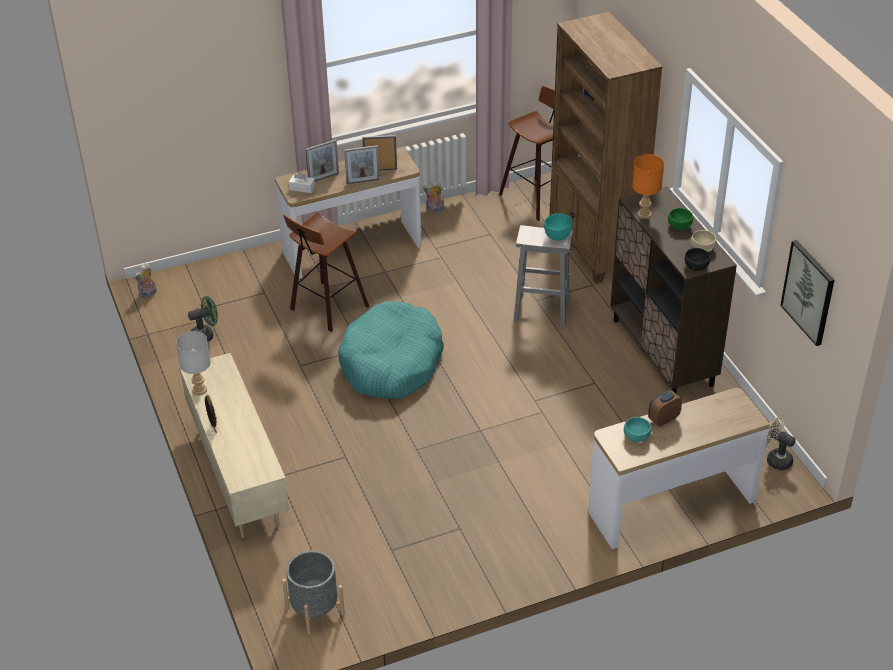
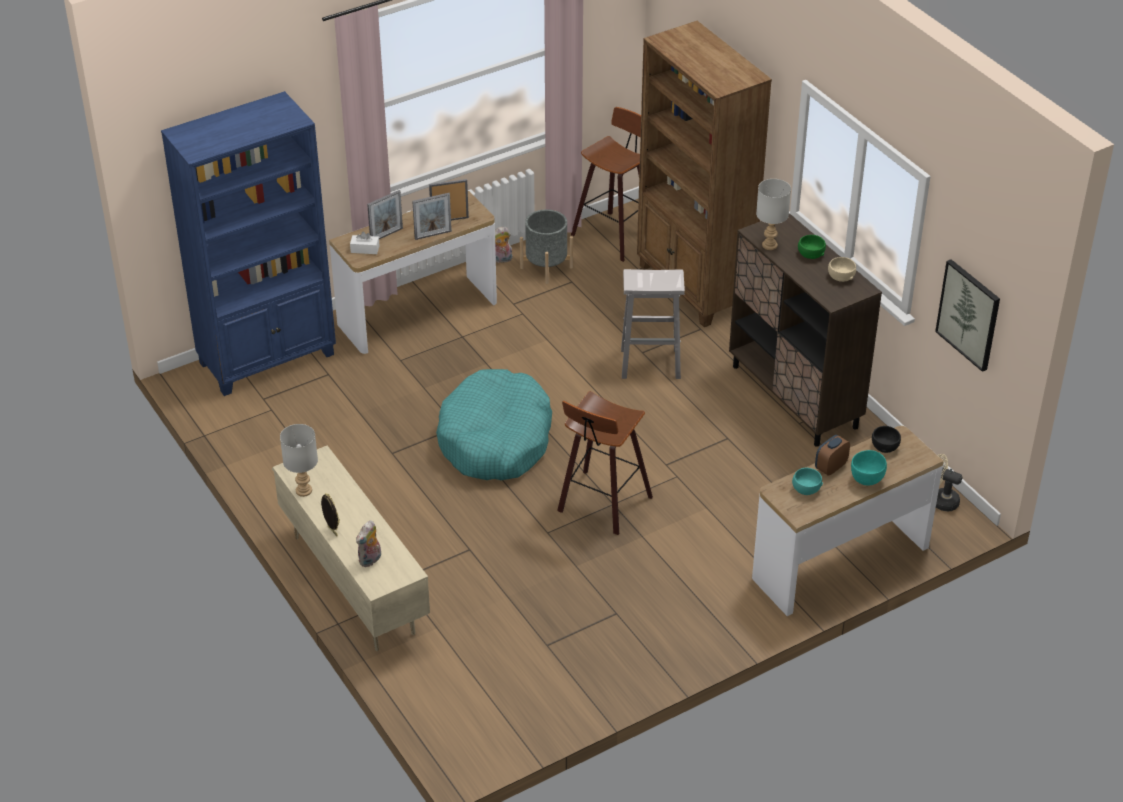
camera: 10 degrees left, 0 degrees up
(148, 294) = (192, 389): plush toy -> plush toy (370, 560)
(206, 335) = (273, 429): green fan -> none
(218, 275) = (268, 359): none -> blue bookcase
(315, 611) = (478, 720): grey planter -> grey planter (546, 267)
(326, 308) = (405, 385): stool -> stool (602, 505)
(558, 236) = (668, 278): turquoise bowl -> turquoise bowl (867, 479)
(644, 214) = (769, 245): orange table lamp -> grey table lamp
(696, 266) = (838, 297): black bowl -> black bowl (884, 446)

